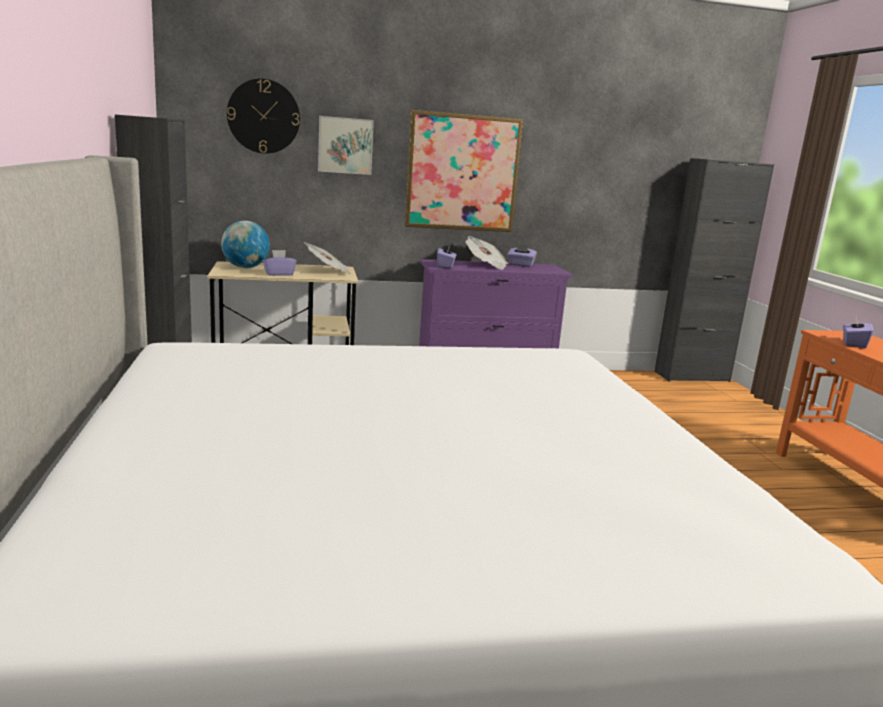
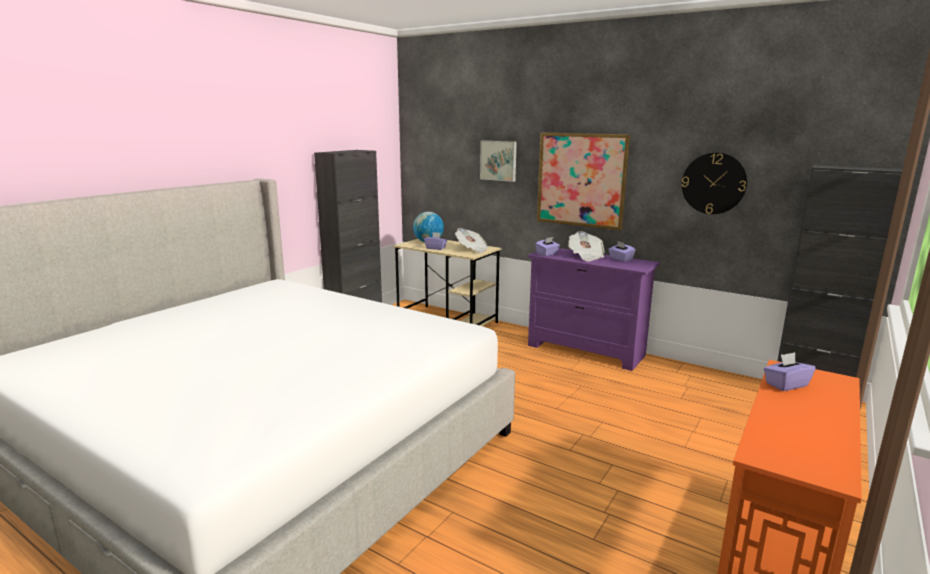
camera: 45 degrees right, 0 degrees up
(263, 116) = (451, 142): wall clock -> wall clock (713, 183)

